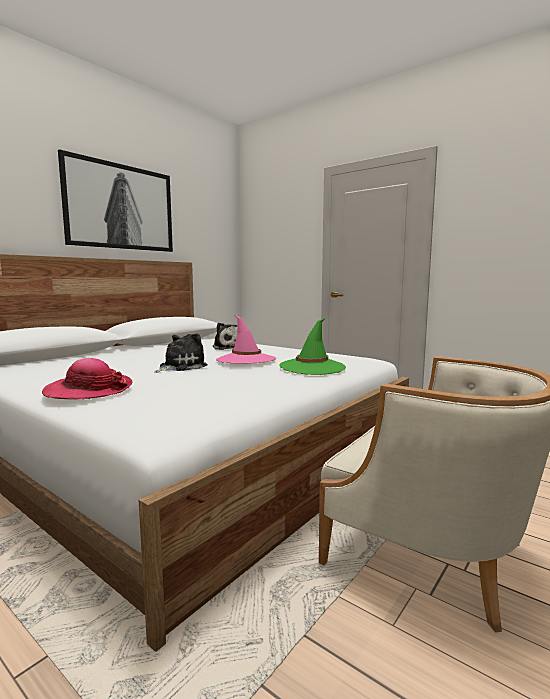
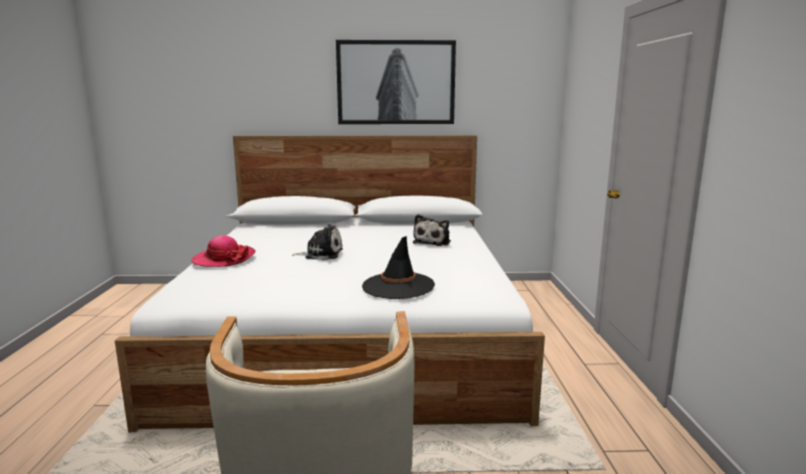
camera: 50 degrees right, 5 degrees up
(246, 360) = (387, 261): pink hat -> none
(312, 367) = (398, 286): green hat -> black hat

